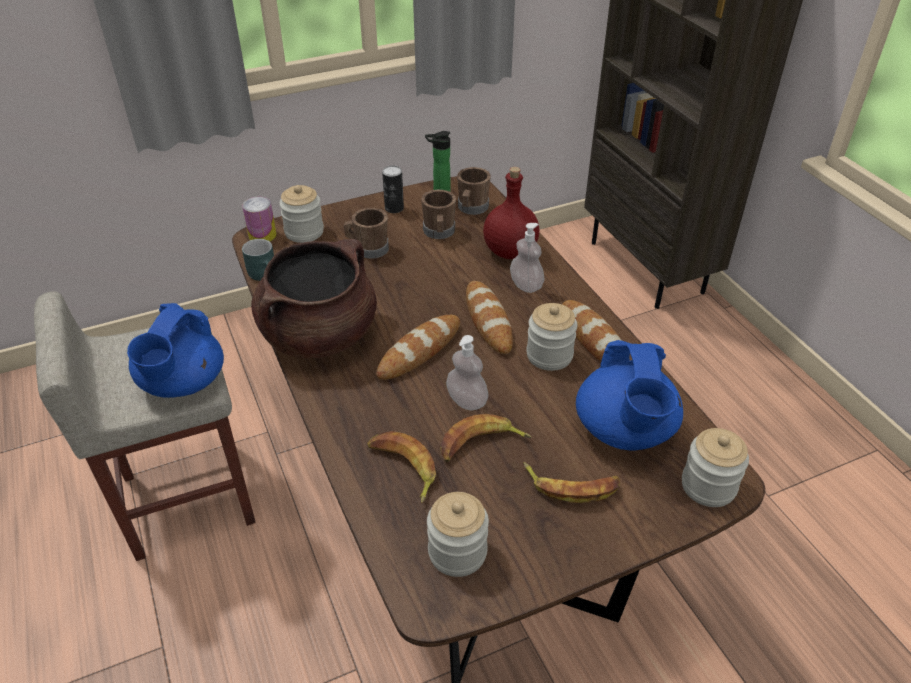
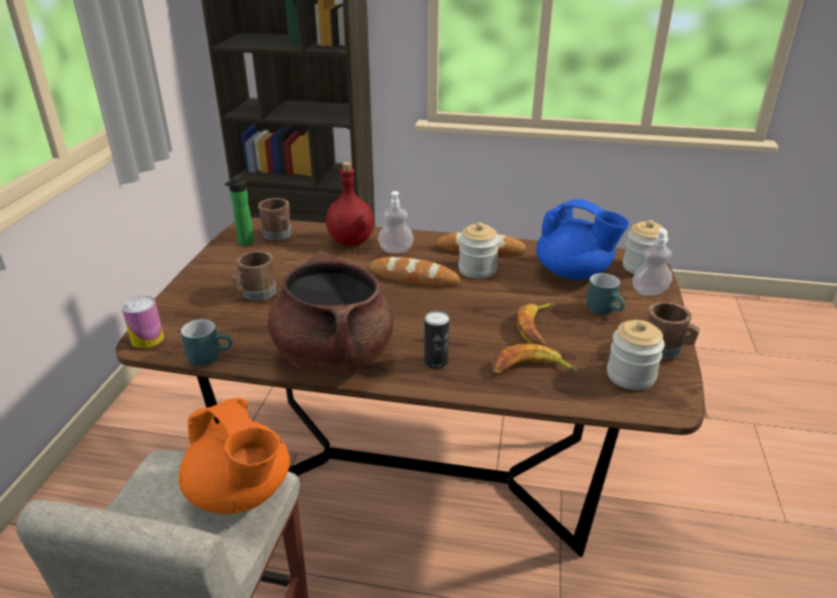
camera: 55 degrees left, 10 degrees down
(182, 383) = (241, 493): blue teapot -> orange teapot
(304, 232) = (181, 316): jar -> none
(394, 208) = (223, 264): can -> can (436, 362)
(419, 350) = (411, 316): bread -> none
(439, 233) = (286, 258): brown mug -> brown mug (666, 350)
(466, 401) = (487, 317): soap dispenser -> soap dispenser (649, 291)
(572, 486) = (605, 309): banana -> turquoise mug

